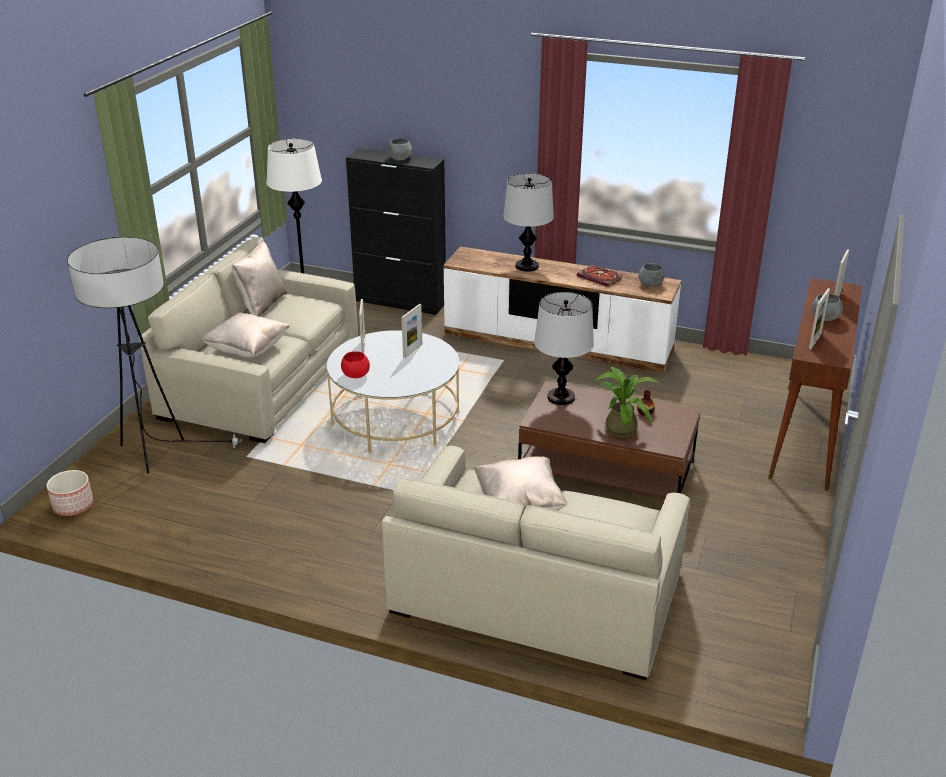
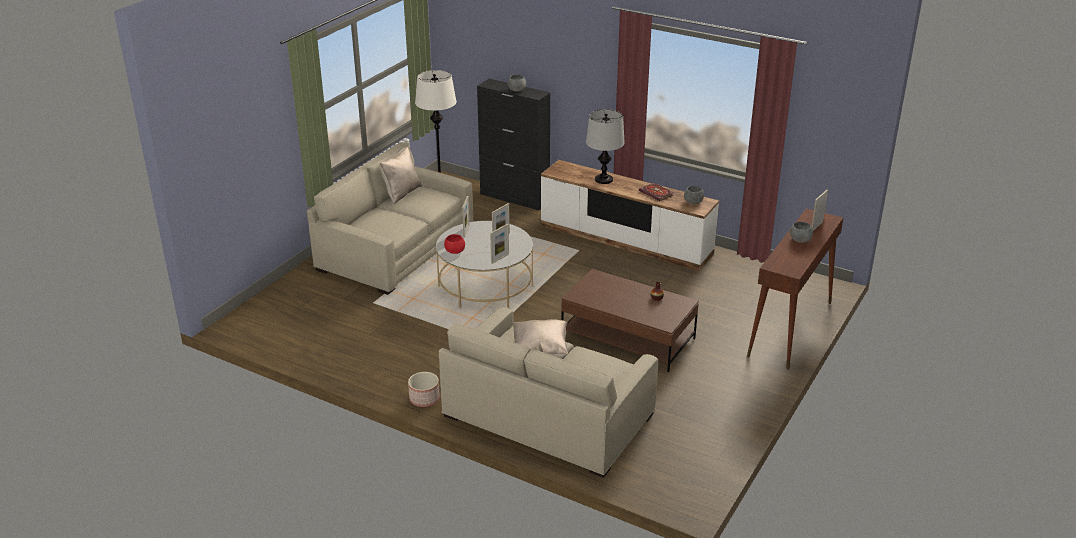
camera: 10 degrees right, 0 degrees up
(72, 506) = (249, 324): planter -> planter (424, 399)
(156, 456) = (310, 296): floor lamp -> none
(247, 350) = (383, 226): beige pillow -> none
(561, 397) = (599, 281): table lamp -> none
(620, 428) = (634, 307): potted plant -> none
(815, 341) = (783, 256): picture frame -> picture frame (500, 258)

